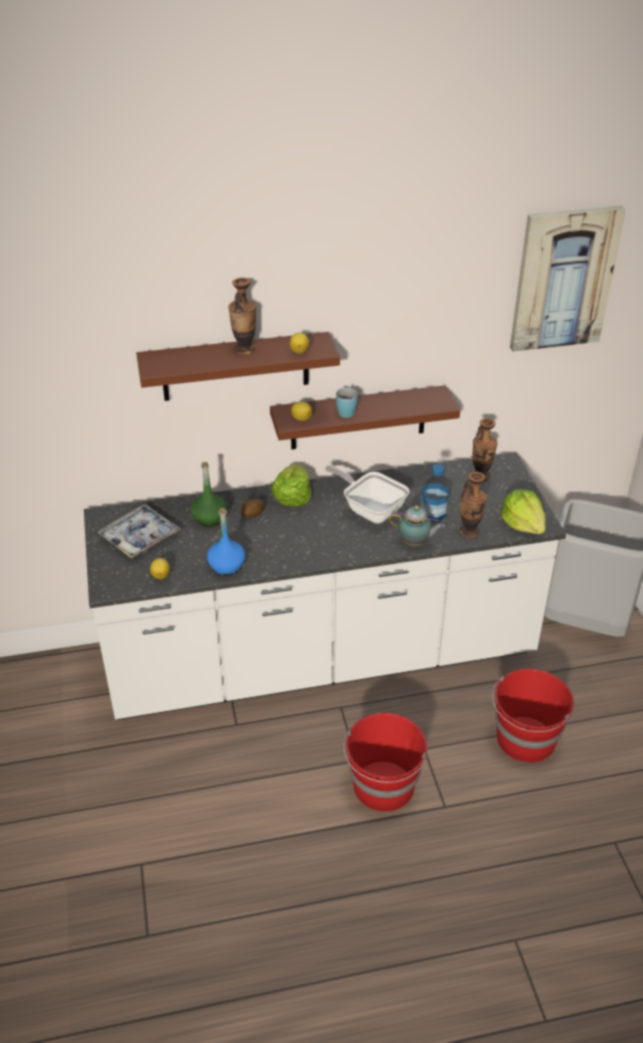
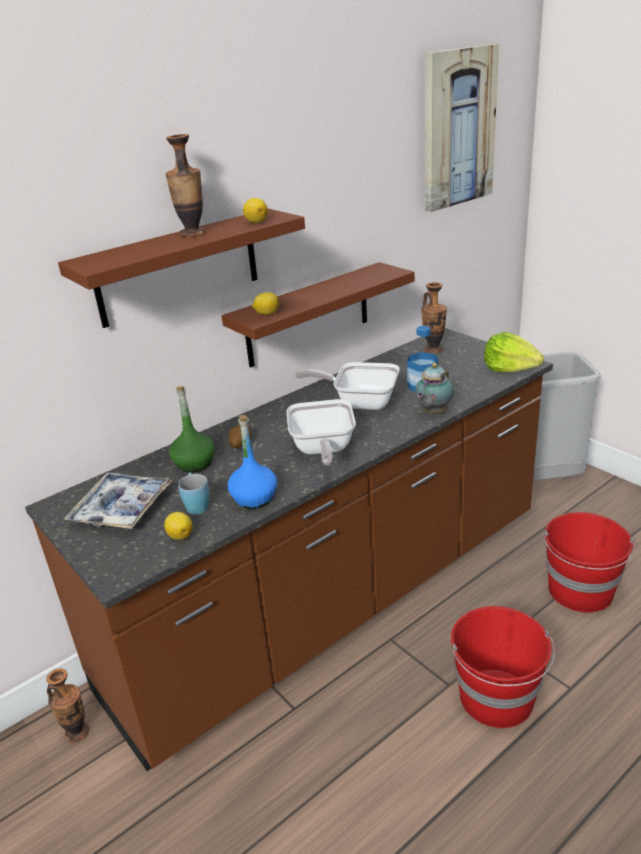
camera: 25 degrees left, 10 degrees down
(292, 497) = (270, 417): lettuce -> none
(304, 544) = (322, 450): none -> frying pan
(321, 658) = (334, 601): white counter -> brown counter
(347, 410) = (307, 297): blue mug -> blue mug (196, 504)
(415, 543) = (432, 412): teapot -> teapot turned 135 degrees clockwise
(469, 531) = (471, 388): vase -> vase (77, 732)

